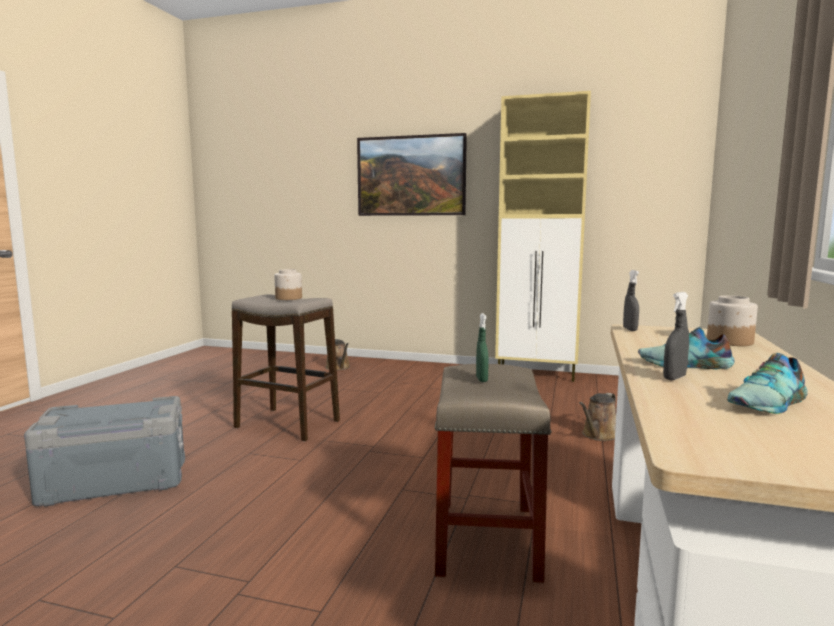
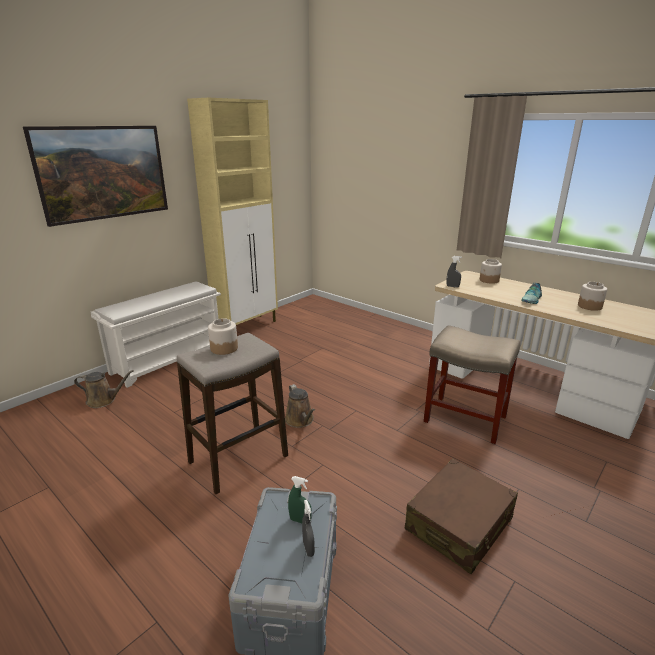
camera: 65 degrees left, 15 degrees up
(219, 560) = (459, 524): none -> brown suitcase
(424, 367) = (169, 359): none -> white shoe rack
(481, 379) = (473, 341): green spray bottle -> green spray bottle (300, 520)
(599, 435) = (366, 347): brown watering can -> brown watering can (300, 420)
(674, 378) = (554, 307): grey spray bottle -> grey spray bottle (308, 548)
(770, 403) = (589, 306): shoe -> jar

